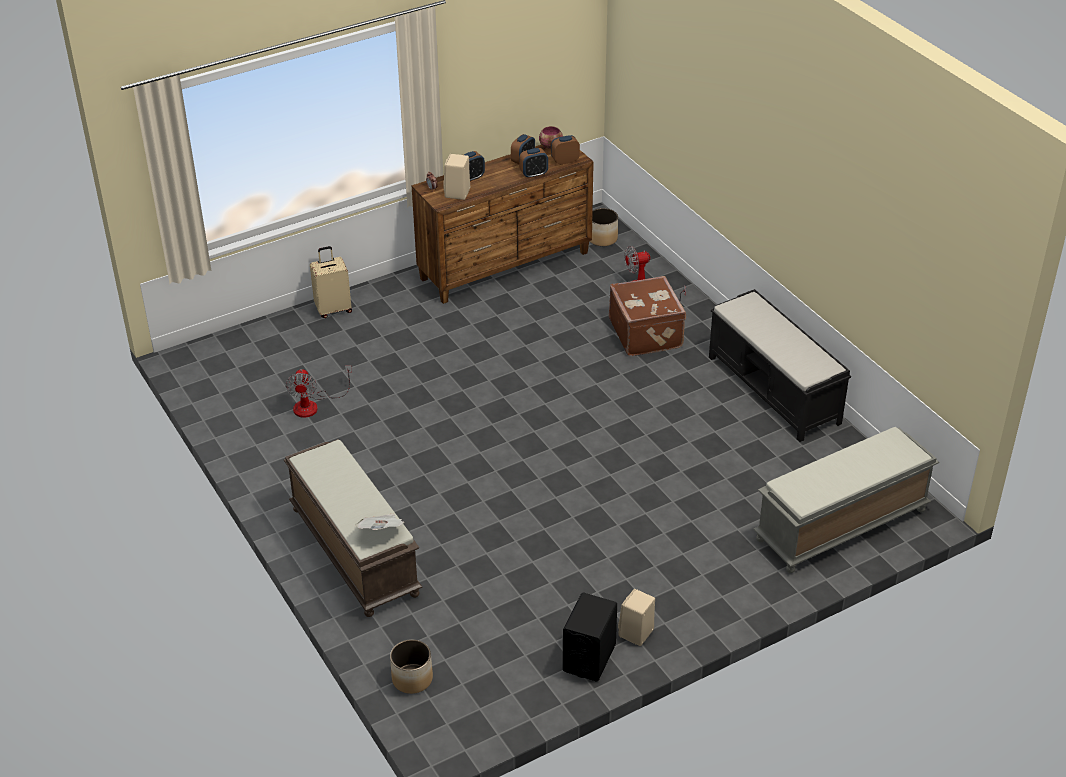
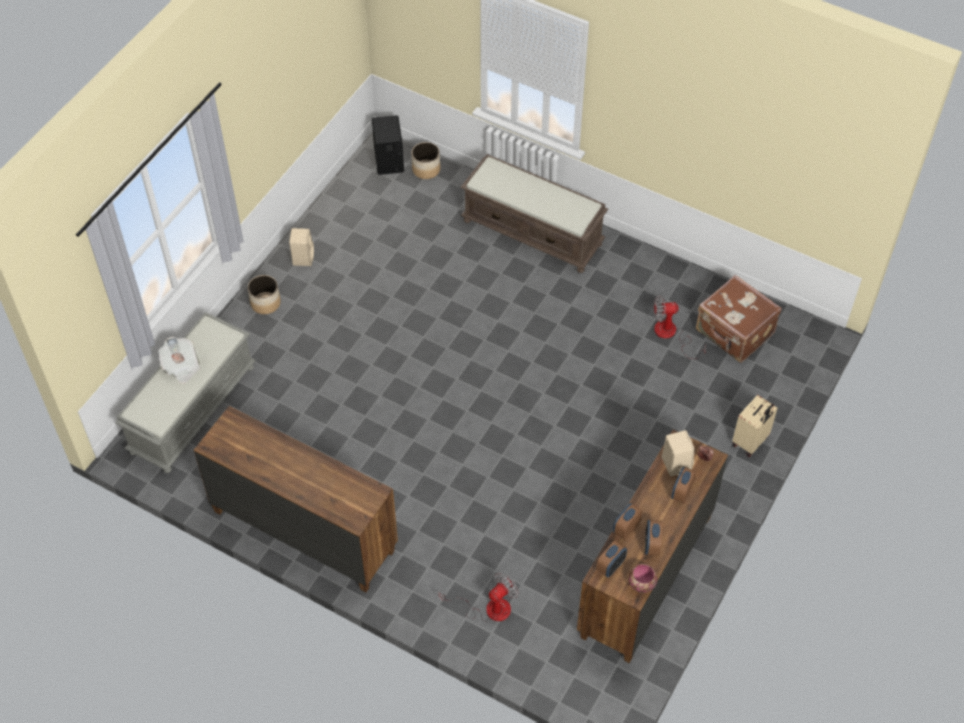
camera: 150 degrees right, 15 degrees up
(313, 405) = (671, 335): fan -> fan turned 60 degrees counterclockwise
(381, 531) = (490, 179): newspaper -> newspaper (181, 366)
(589, 658) = (324, 228): black speaker -> black speaker (389, 160)
(602, 239) = (580, 669): planter -> planter (265, 303)
(646, 333) = (454, 548): brown suitcase -> brown suitcase (734, 333)
(774, 390) = (304, 530): black bench -> brown dresser

